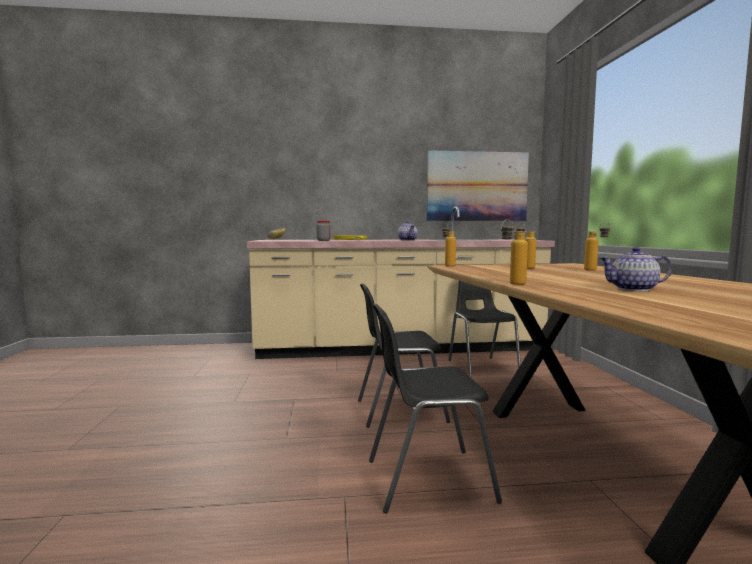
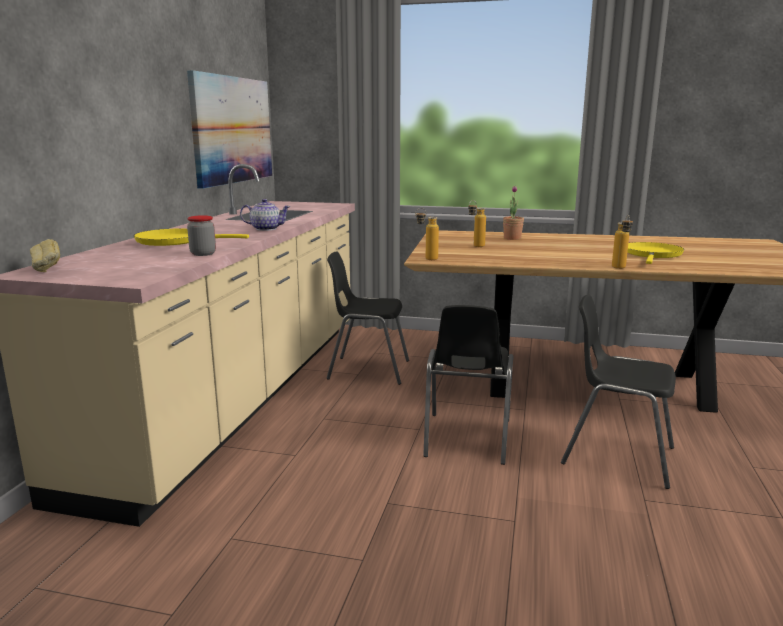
camera: 70 degrees left, 10 degrees up
(427, 479) = (616, 455): black chair -> black chair turned 105 degrees clockwise
(595, 270) = (512, 238): bottle -> potted plant
(634, 289) = (652, 255): teapot -> yellow frying pan

